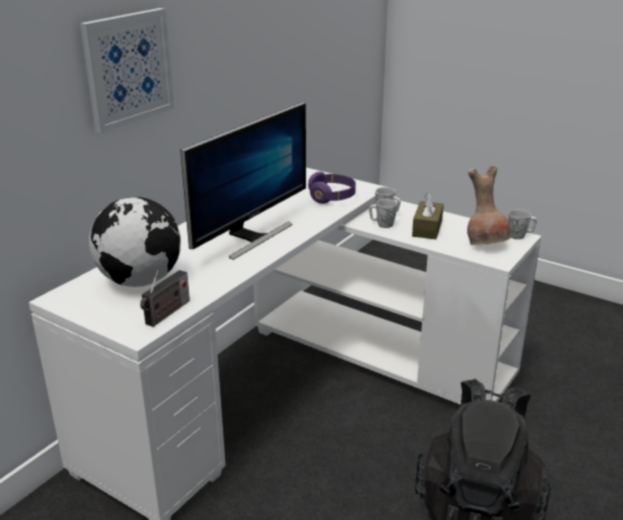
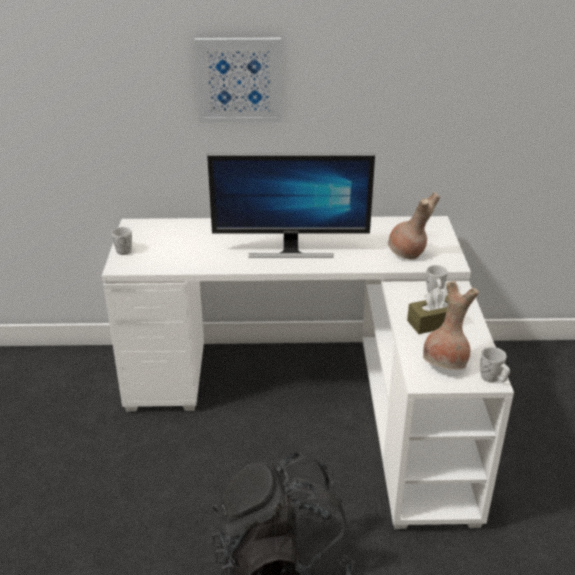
camera: 55 degrees right, 5 degrees up
(141, 281) = (181, 239): globe -> none
(166, 314) = (151, 265): radio -> none
(332, 197) = (407, 254): purple headphones -> brown vase
(382, 224) = (409, 298): white mug -> white mug (123, 250)

